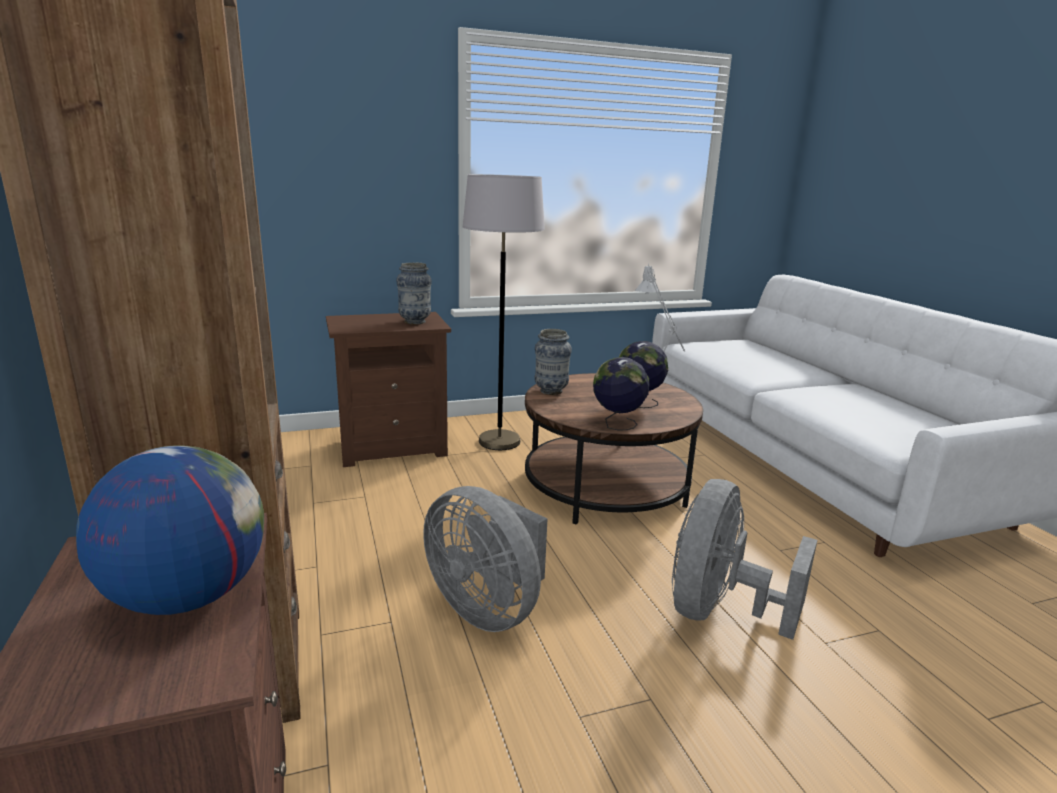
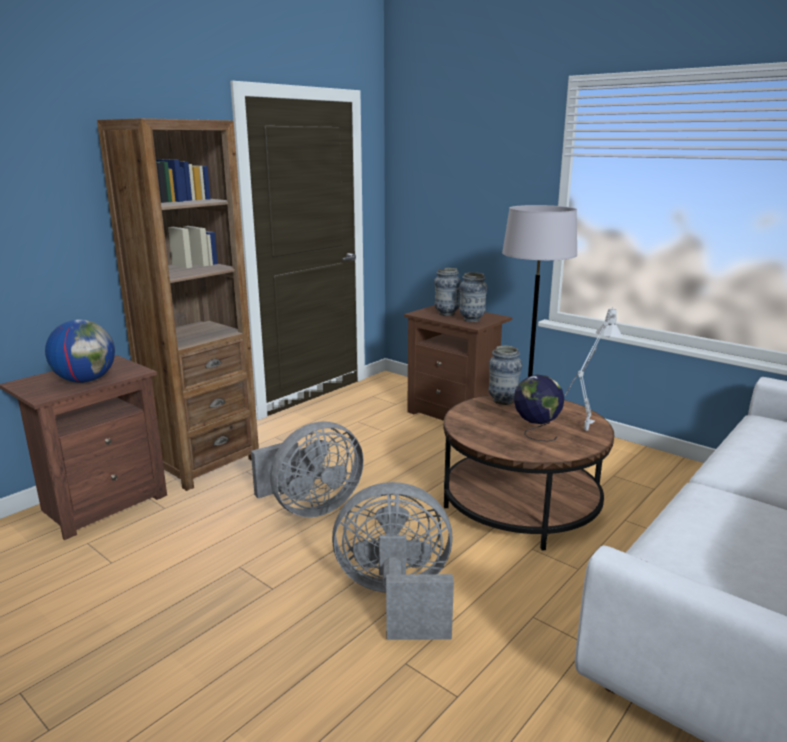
camera: 60 degrees right, 0 degrees up
(372, 323) = (446, 314): none -> vase
(488, 608) = (310, 508): grey fan -> grey fan turned 135 degrees counterclockwise
(617, 425) = (472, 436): globe -> none

